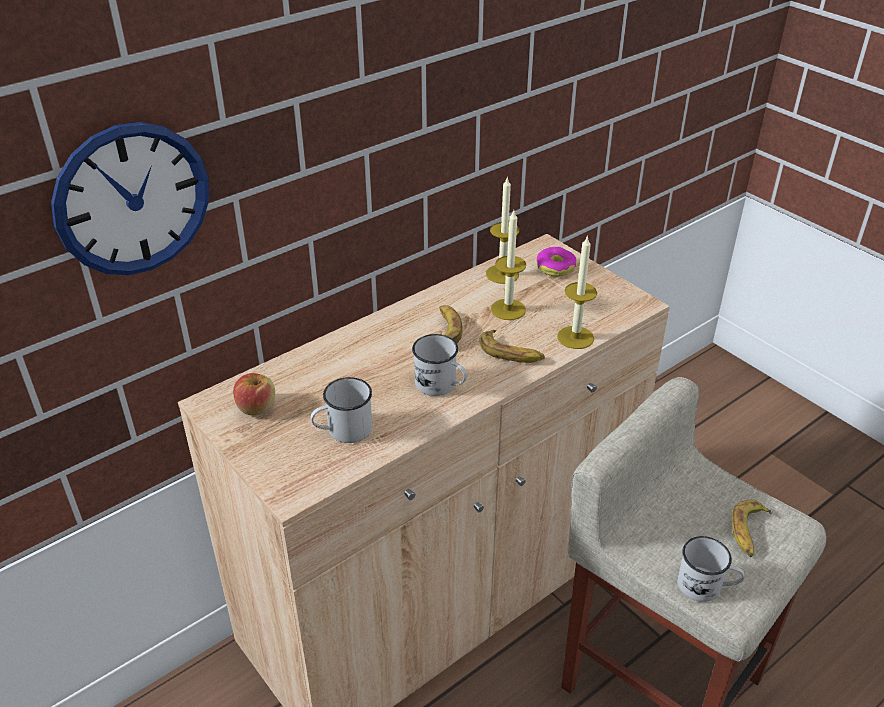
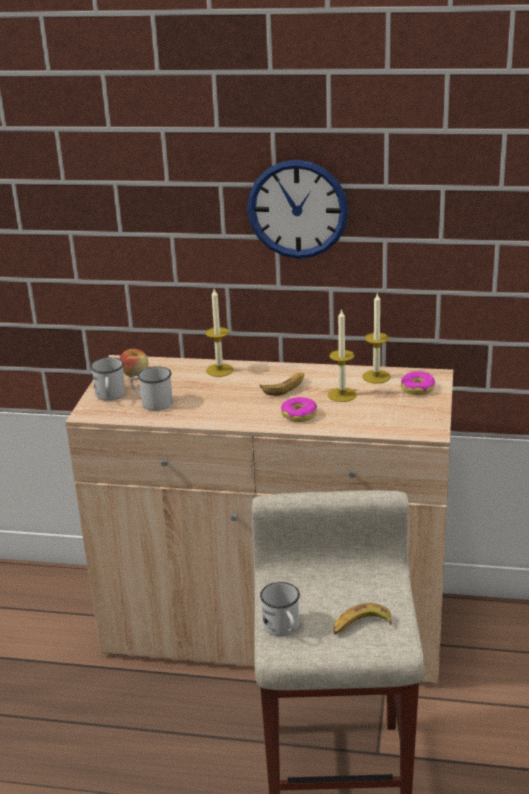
camera: 50 degrees right, 10 degrees down
(133, 200) = (100, 212): wall clock -> wall clock (297, 209)
(441, 386) = (233, 409): white mug -> white mug (110, 396)
(511, 353) = (299, 415): banana -> donut
(575, 337) = (352, 426): candle -> candle (219, 370)

